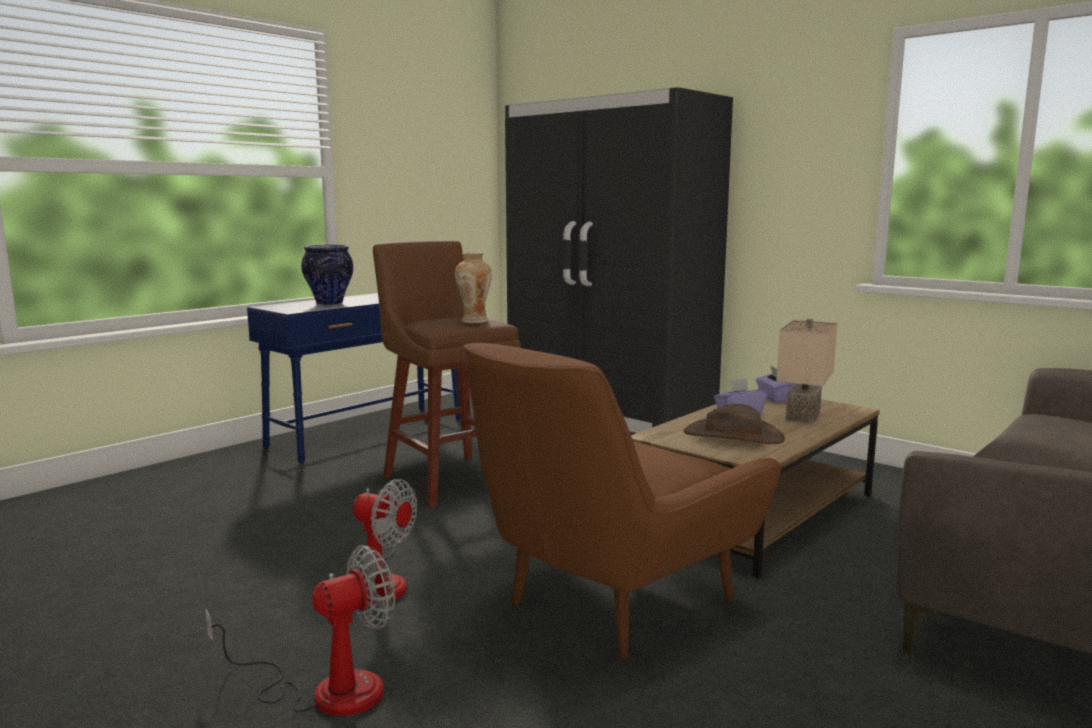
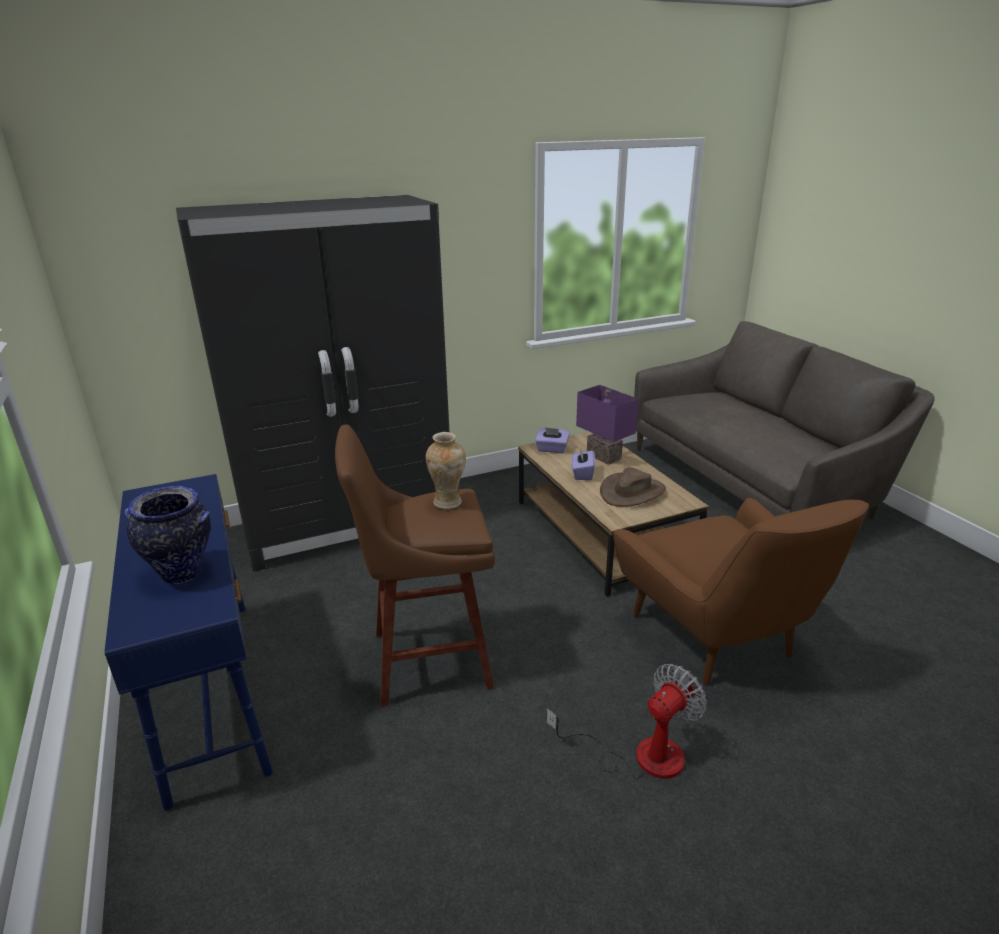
camera: 65 degrees left, 15 degrees up
(325, 690) = (818, 819): fan -> none
(800, 417) = (602, 457): beige table lamp -> purple table lamp

